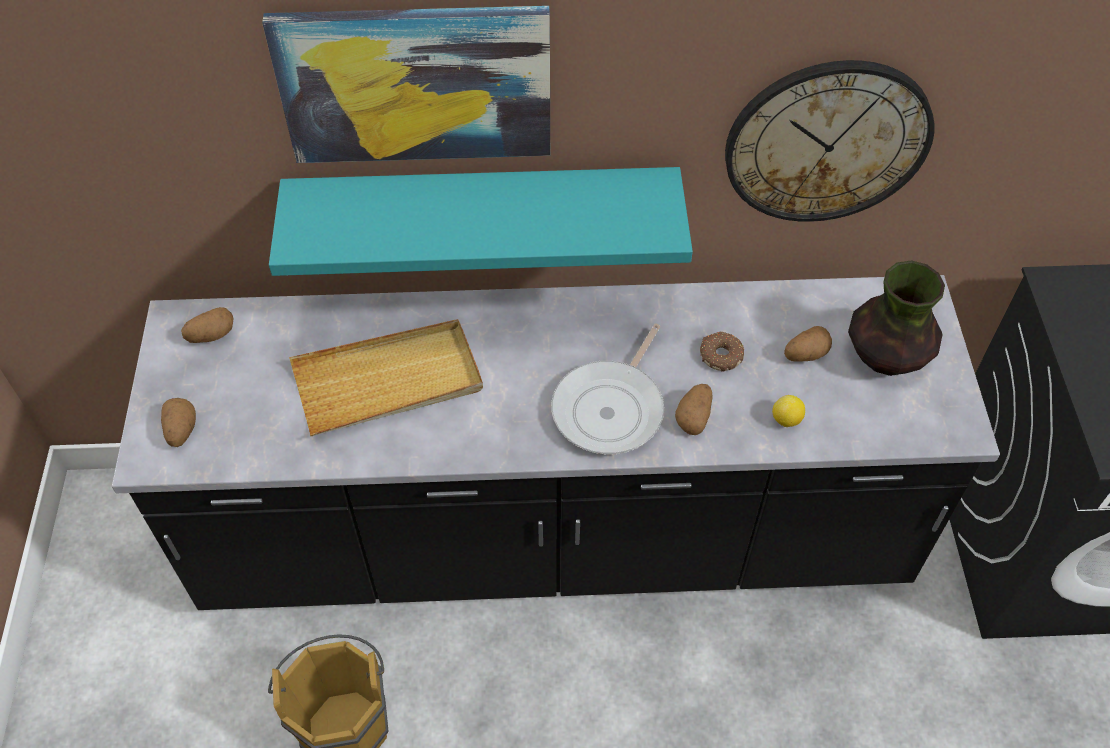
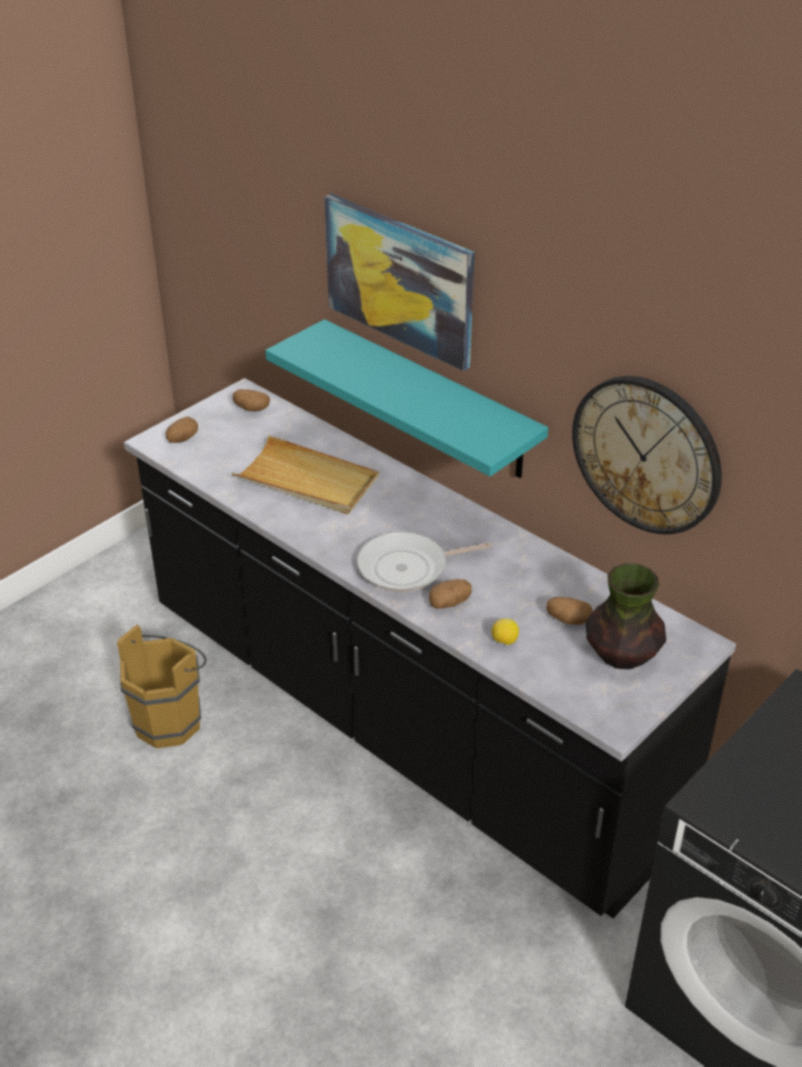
camera: 45 degrees right, 15 degrees down
(720, 355) = (511, 586): donut -> none

